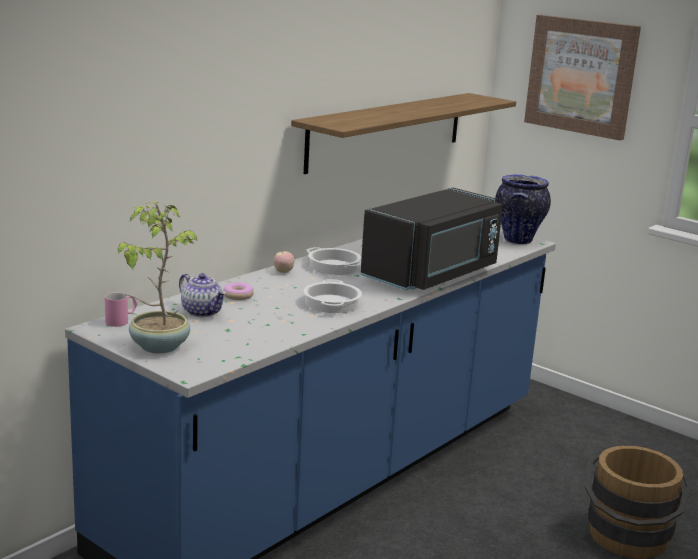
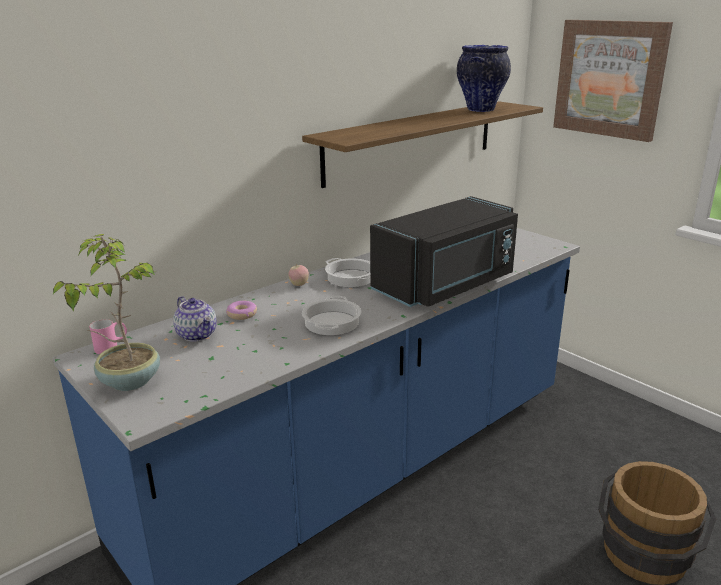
camera: 10 degrees right, 5 degrees up
(517, 240) = (541, 243): vase -> vase (480, 110)

